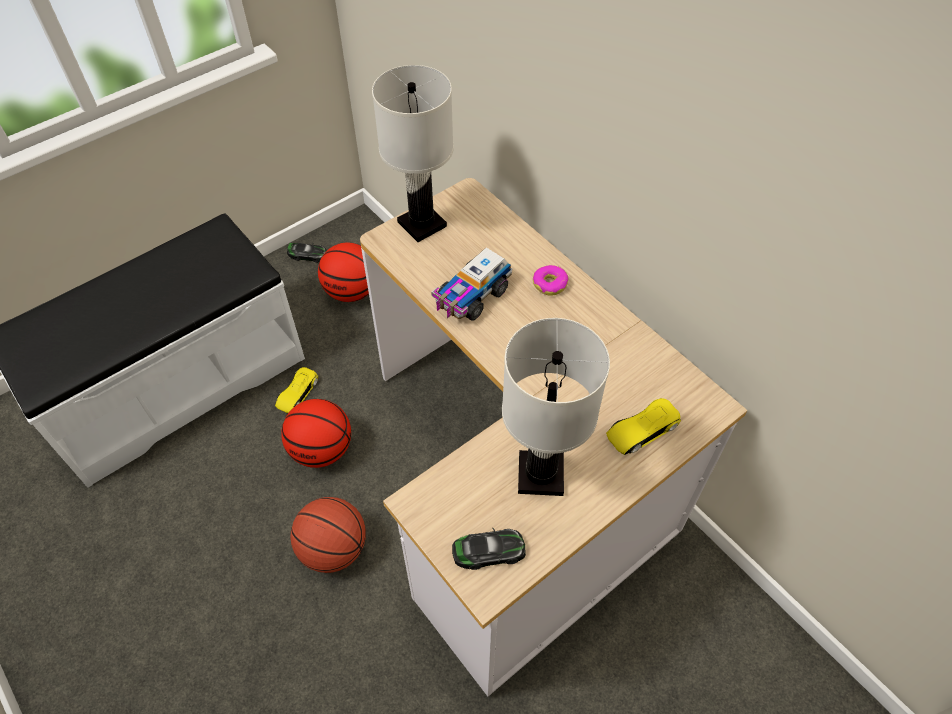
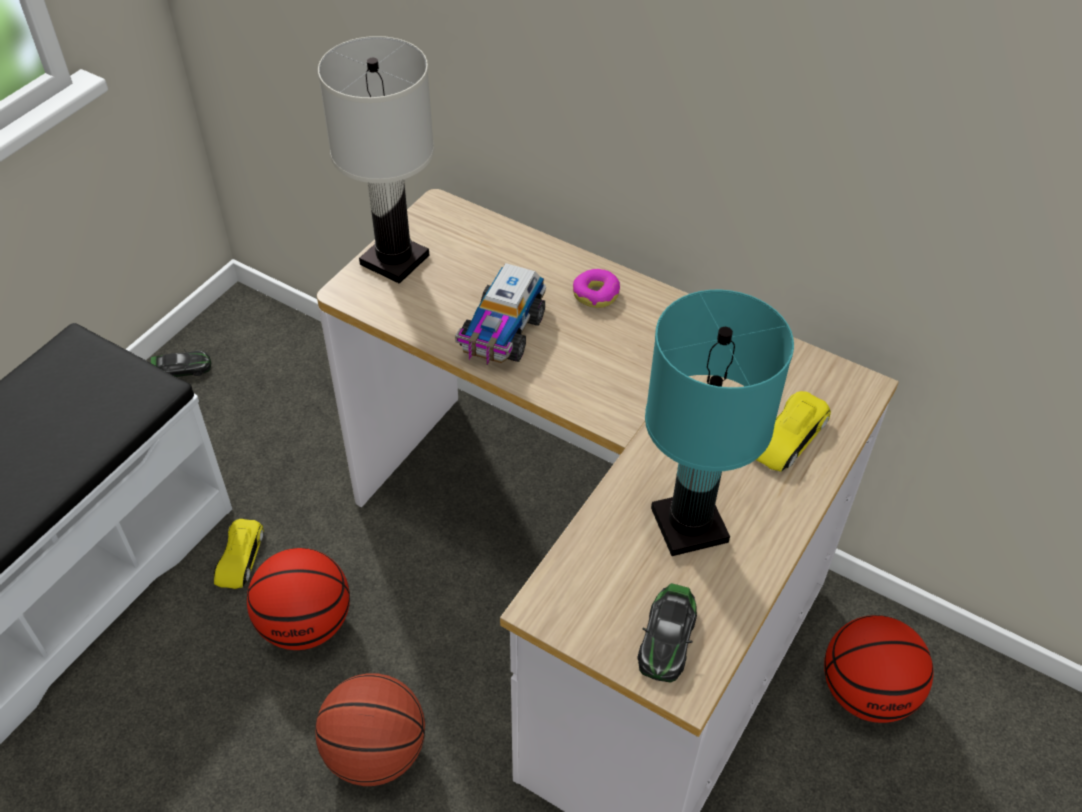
camera: 20 degrees left, 5 degrees down
(351, 291) = (265, 401): basketball -> basketball (866, 692)
(488, 551) = (667, 637): toy car -> toy car turned 135 degrees clockwise
(541, 474) = (690, 524): white table lamp -> turquoise table lamp

